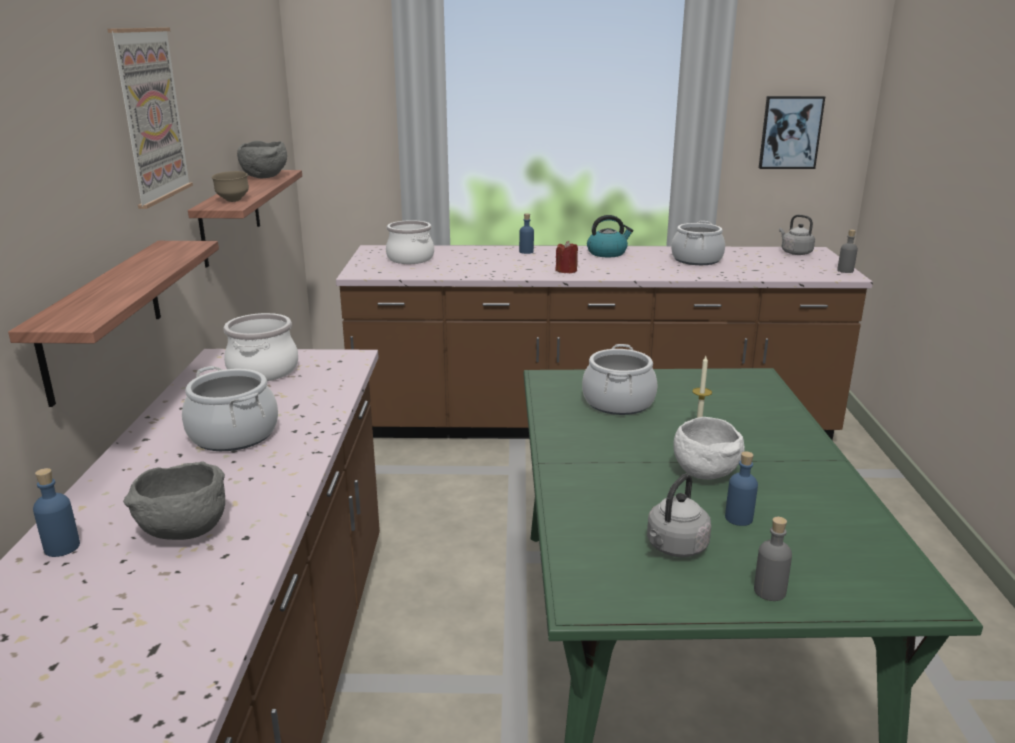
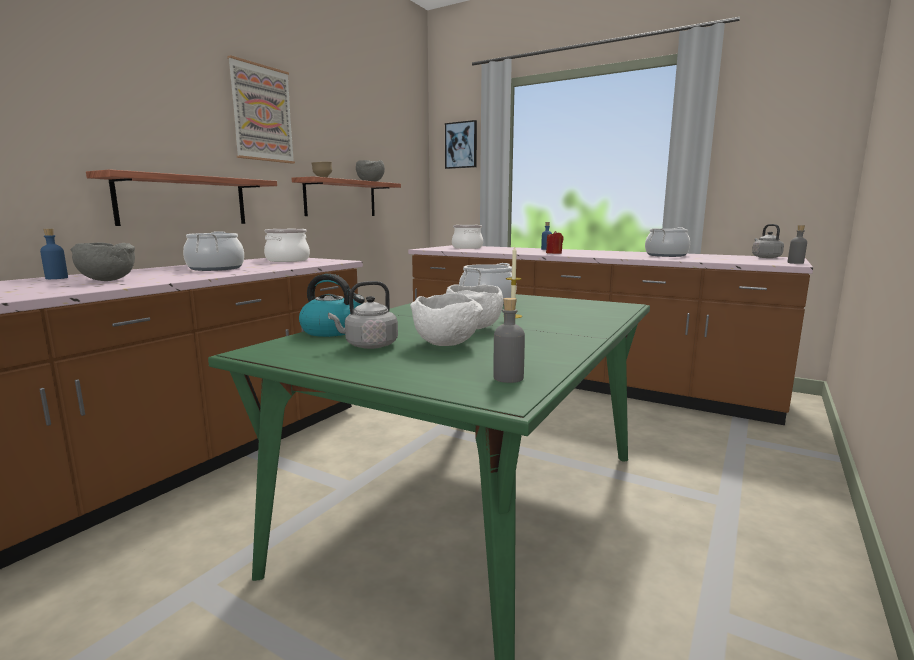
camera: 30 degrees right, 10 degrees down
(607, 253) = (602, 251): kettle -> kettle (332, 331)
(738, 518) = (447, 344): blue bottle -> white bowl
(769, 591) = (382, 370): grey bottle -> grey bottle (508, 378)
(790, 132) = (776, 163): picture -> picture (461, 145)

